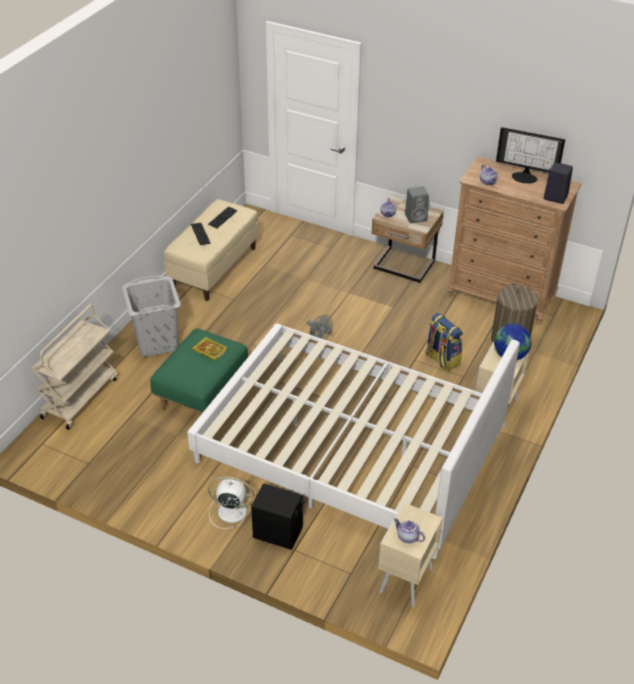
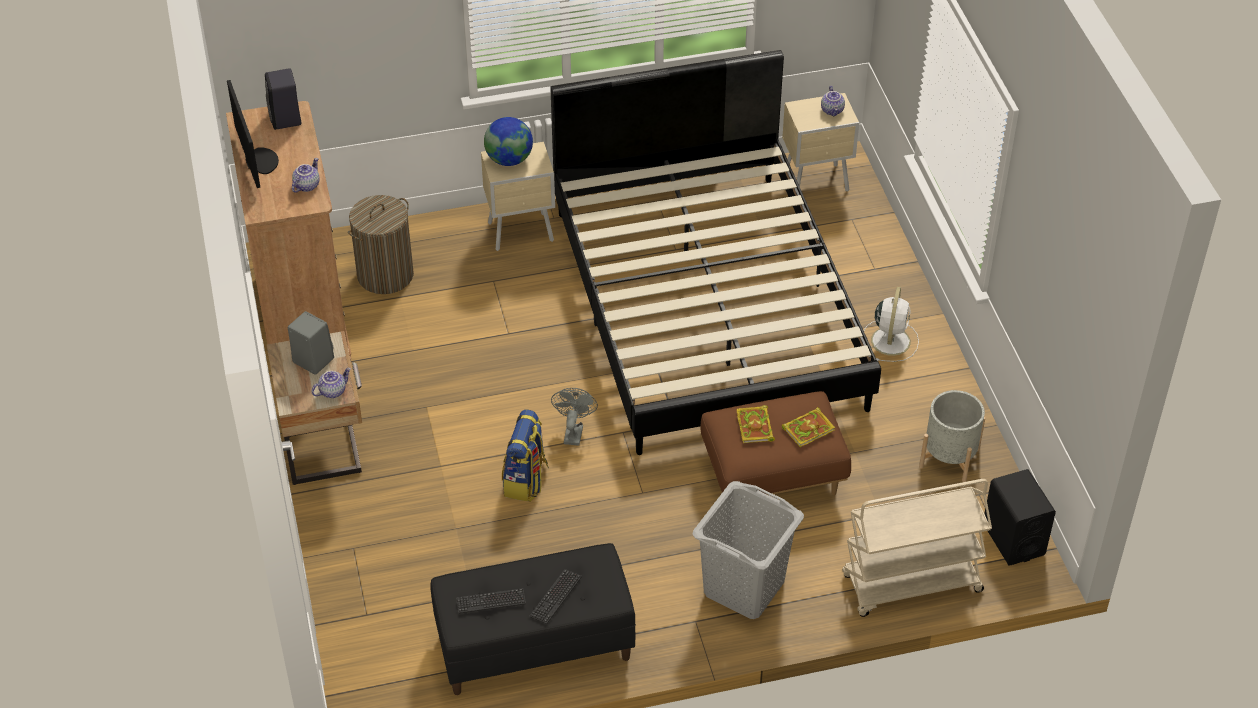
camera: 130 degrees left, 5 degrees up
(124, 470) = (949, 458): none -> grey planter
(183, 368) = (809, 428): none -> book
(202, 394) = (773, 477): green ottoman -> brown ottoman
(214, 267) = (534, 647): beige bench -> black bench
(230, 511) = (890, 340): white fan -> white fan turned 135 degrees counterclockwise
(278, 533) = (871, 291): black speaker -> black speaker (1013, 539)
(349, 449) = (708, 306): white bed -> black bed
(441, 359) = (483, 312): backpack -> backpack (526, 481)

